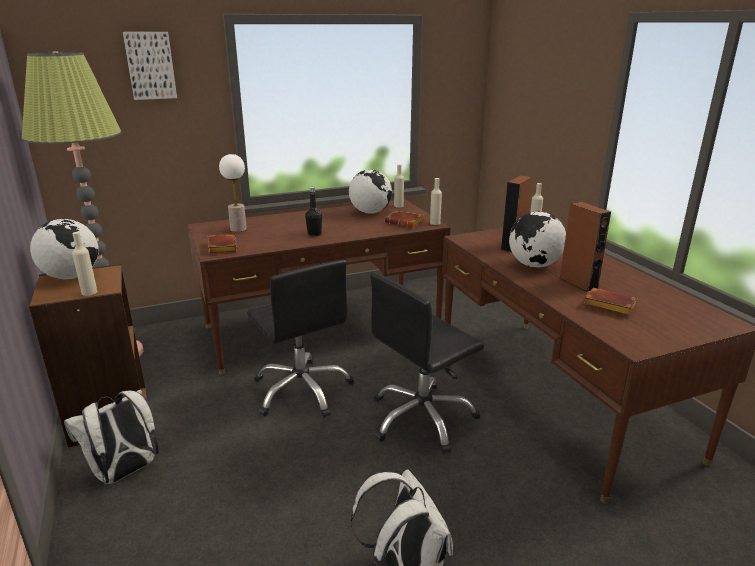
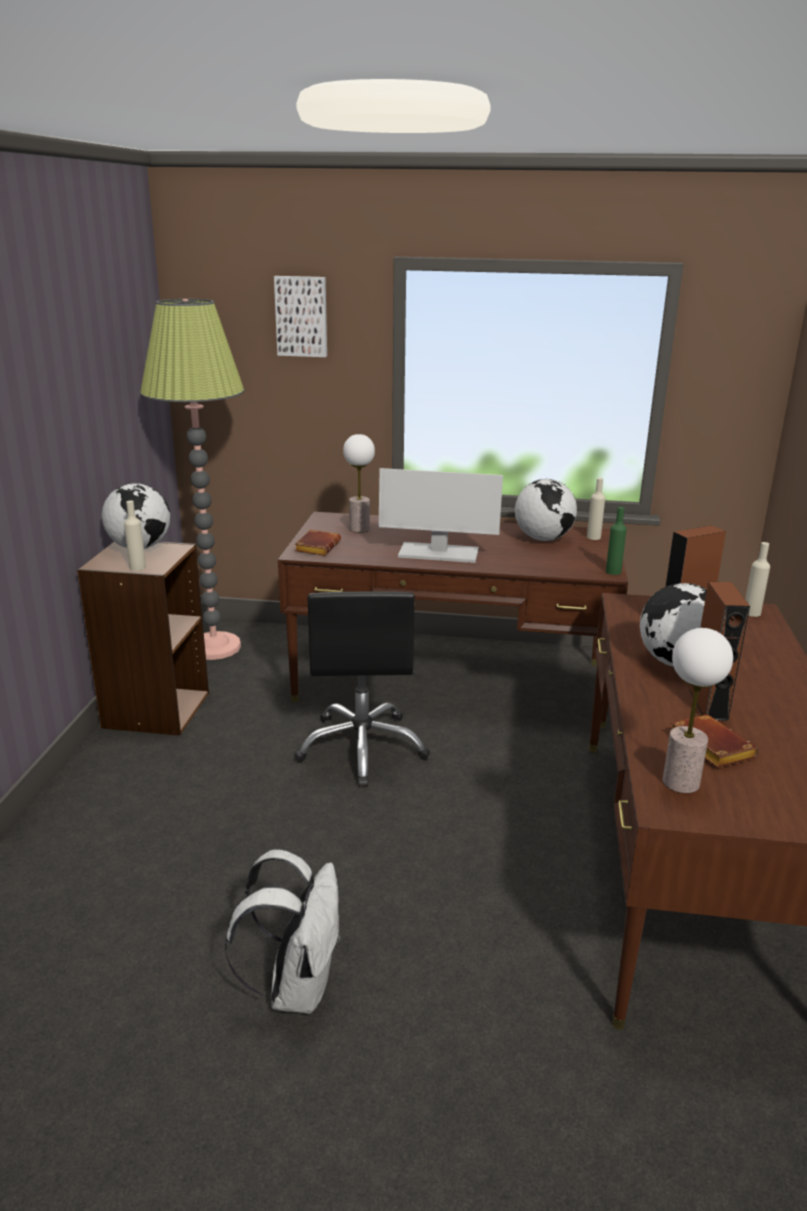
camera: 30 degrees right, 0 degrees up
(125, 473) = (127, 771): white backpack -> none
(314, 234) = (437, 553): black bottle -> monitor
(405, 222) = (572, 562): brown book -> none
(422, 418) = (472, 830): black office chair -> none
(435, 223) = (613, 571): beige bottle -> green bottle
(621, 329) = (681, 782): none -> table lamp

